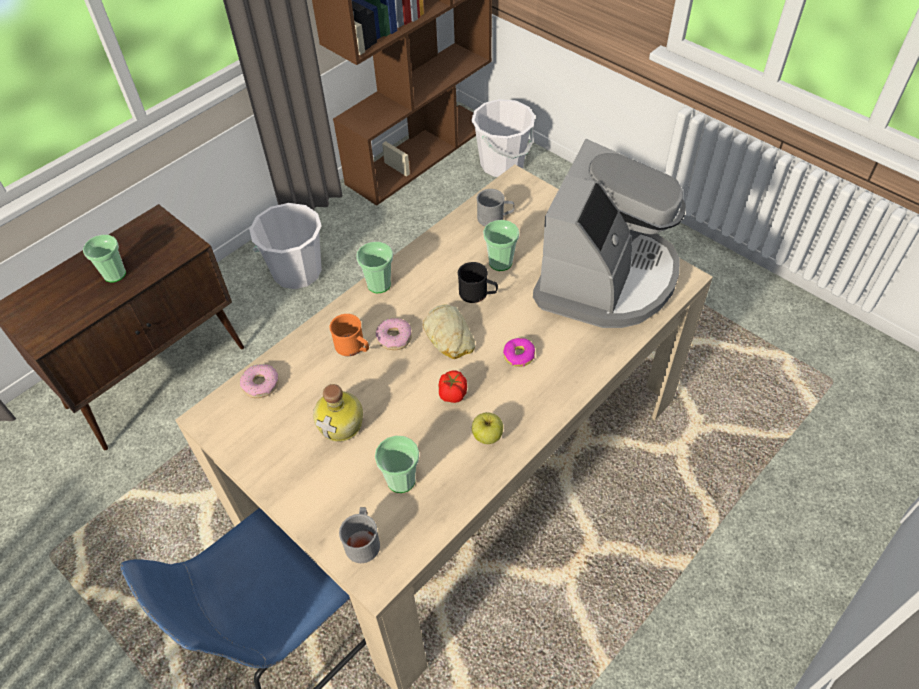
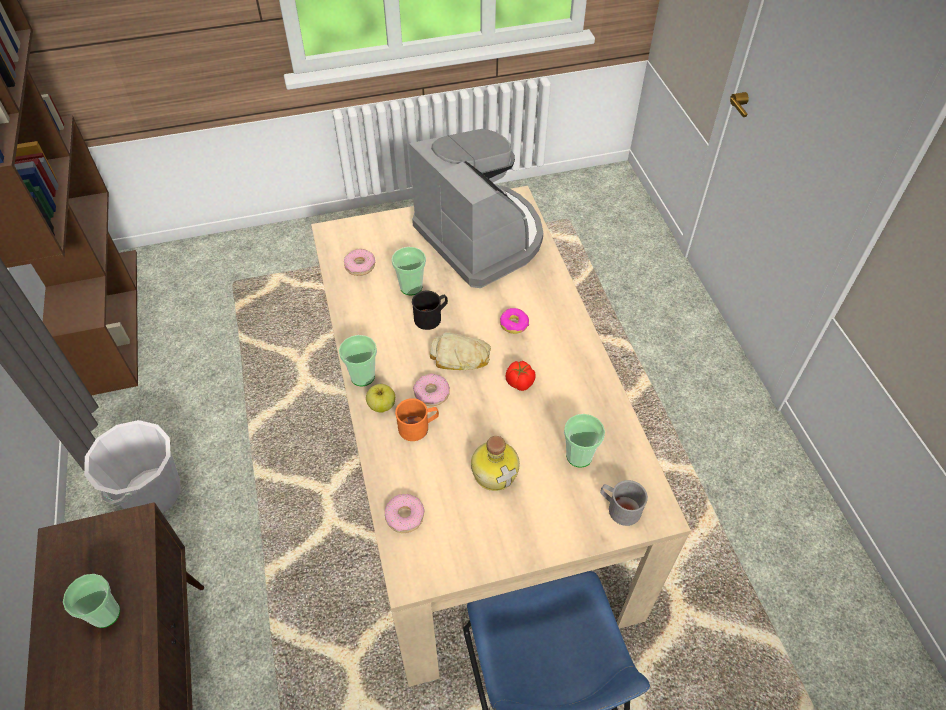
camera: 60 degrees left, 0 degrees up
(487, 436) = (575, 381): apple -> apple (381, 405)
(495, 218) = (360, 266): grey mug -> donut
(502, 164) = (192, 271): white bucket -> none

